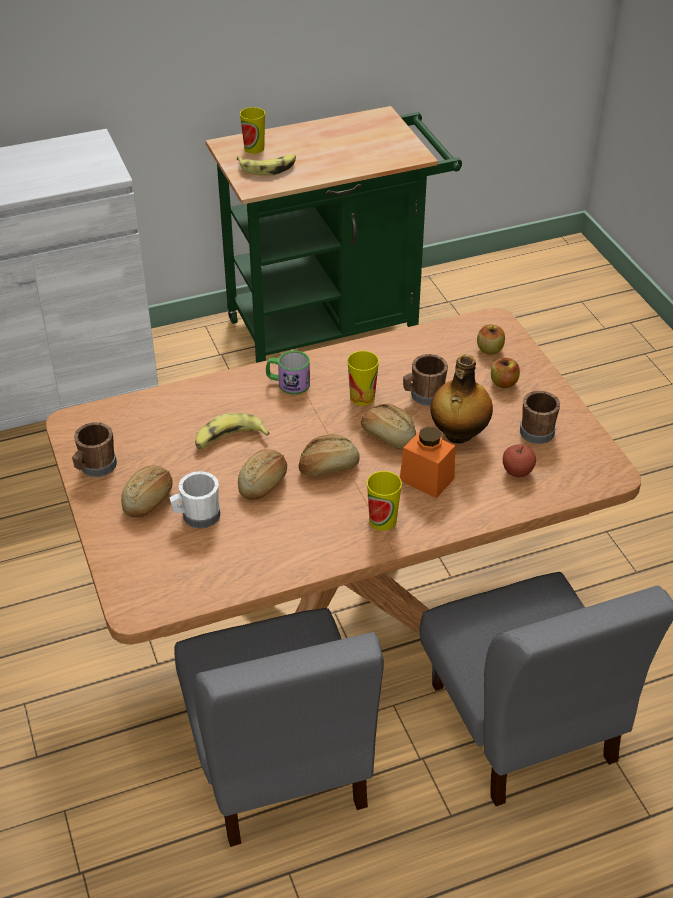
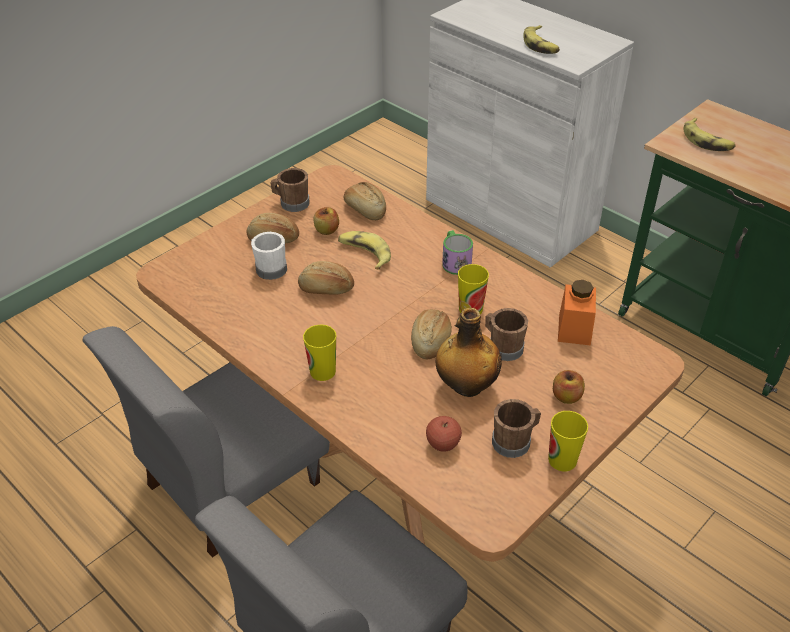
camera: 65 degrees right, 0 degrees up
(53, 179) = (541, 45): none -> banana
(254, 148) = (726, 125): cup -> cup (562, 460)
(328, 466) = (368, 318): bread -> bread (365, 210)
(427, 479) = (391, 383): orange jar -> orange jar (574, 329)
(489, 349) = (609, 371): apple -> apple (327, 230)

